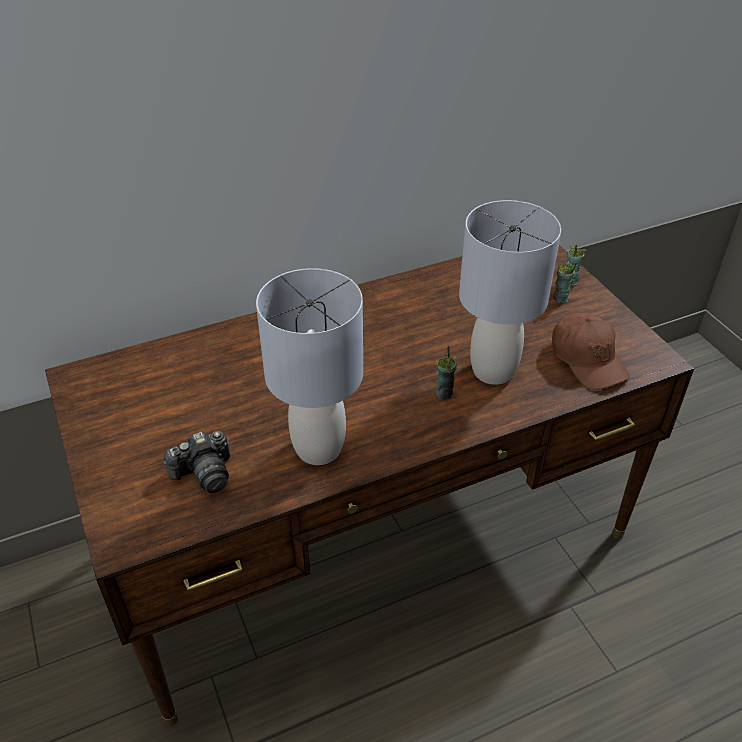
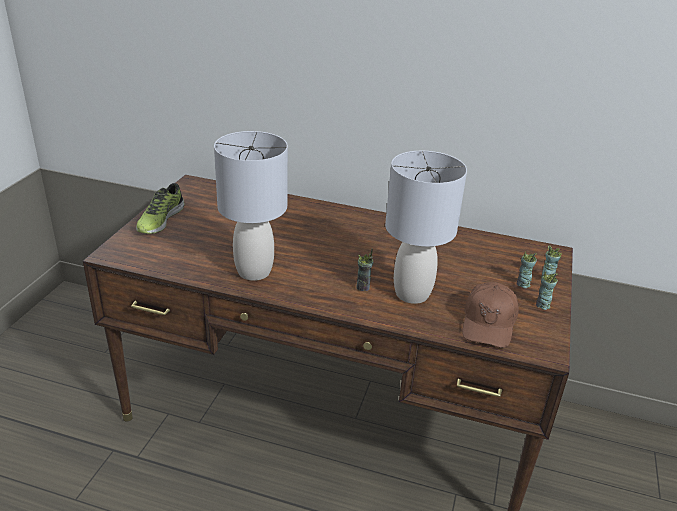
camera: 40 degrees right, 10 degrees down
(111, 454) = (160, 220): none -> shoe
(204, 473) = (186, 249): camera -> none
(600, 312) = (542, 305): none -> cup

